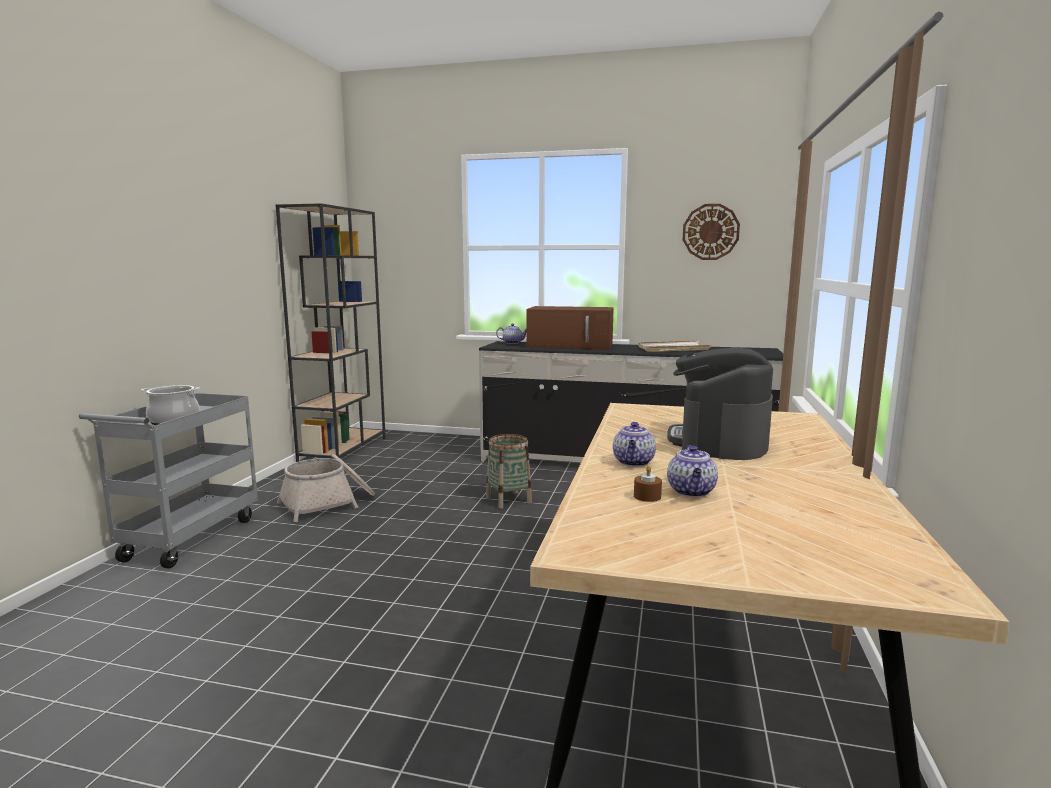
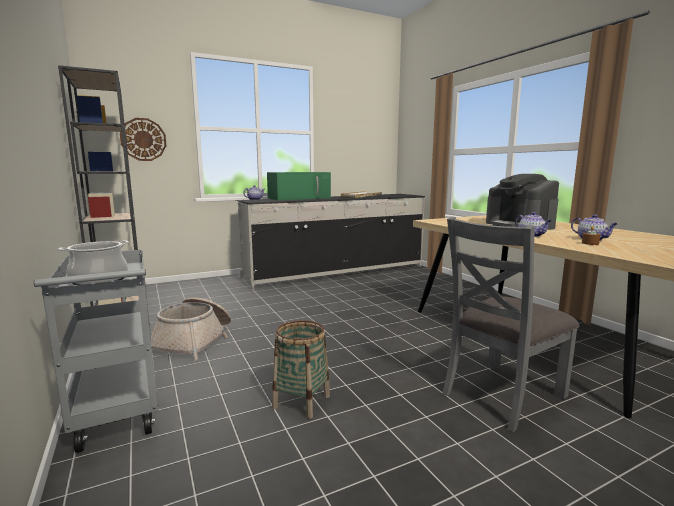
camera: 40 degrees left, 0 degrees up
(464, 686) = (502, 394): none -> grey chair
(508, 500) = (317, 304): basket -> basket (301, 401)
(571, 345) = (300, 198): brown microwave -> green microwave
(710, 232) = (360, 126): wall clock -> wall clock (143, 139)

